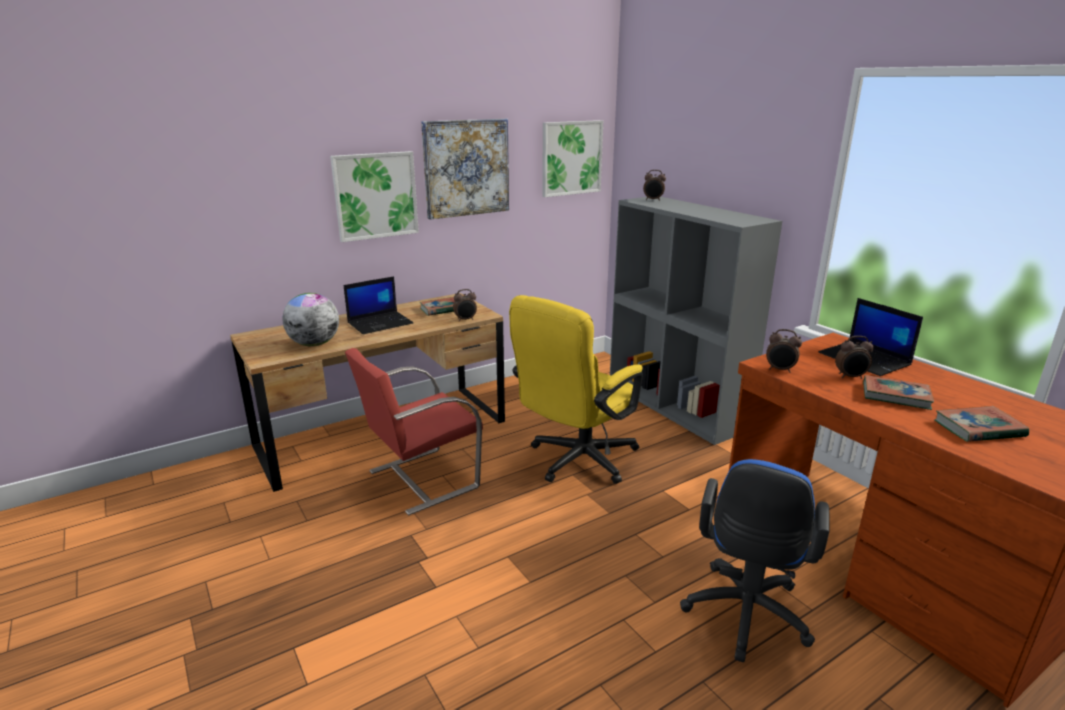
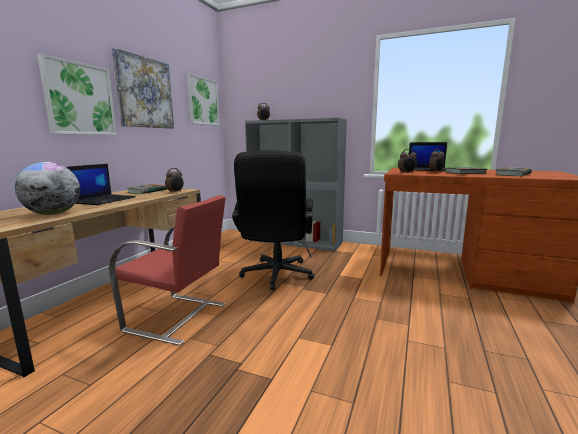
camera: 35 degrees left, 10 degrees down
(421, 479) = (178, 317): red chair -> red chair turned 90 degrees counterclockwise
(576, 462) = (276, 276): yellow office chair -> black office chair
(744, 617) = (453, 313): blue office chair -> none

